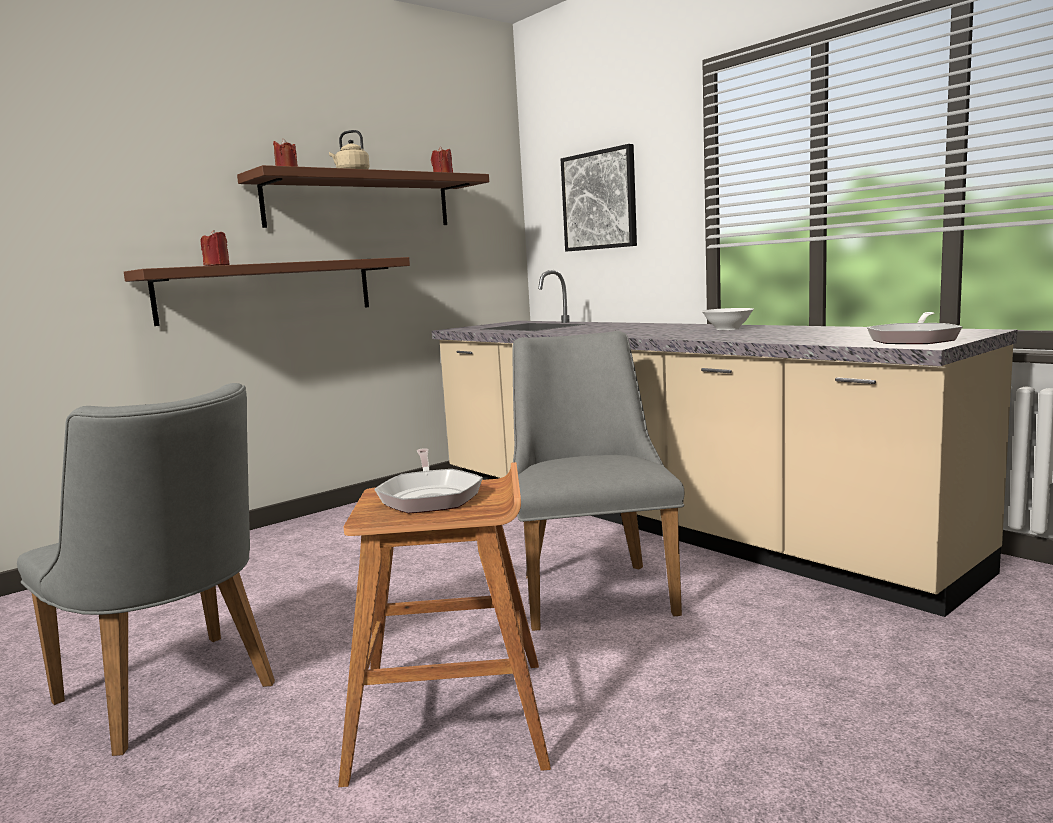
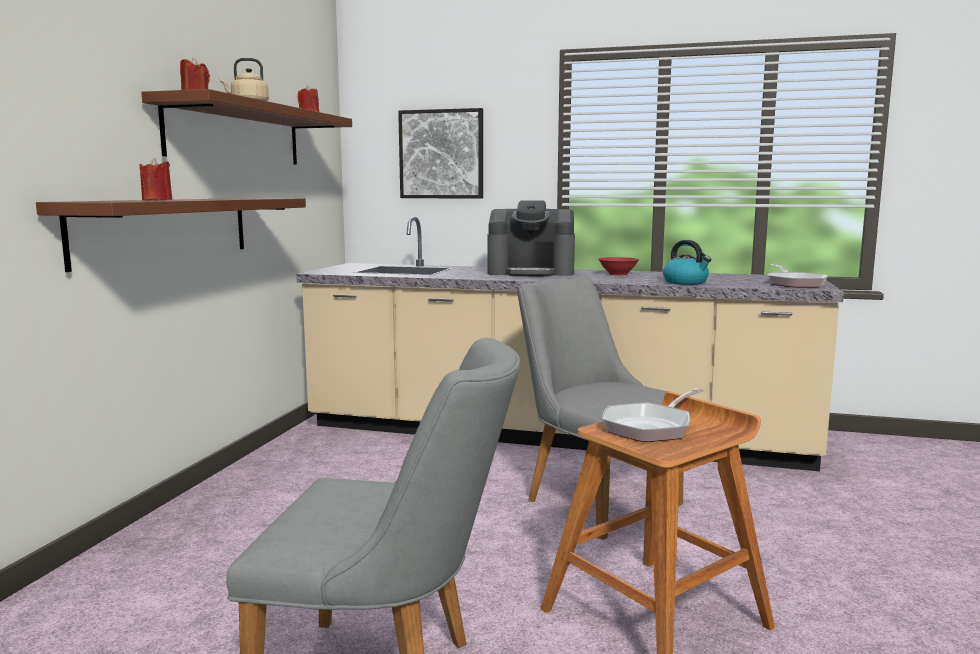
camera: 35 degrees left, 0 degrees up
(430, 496) = (651, 427): frying pan -> frying pan turned 90 degrees clockwise
(641, 327) = (531, 272): none -> coffee machine
(727, 329) = (617, 274): white bowl -> red bowl
(764, 338) = (686, 282): none -> kettle

